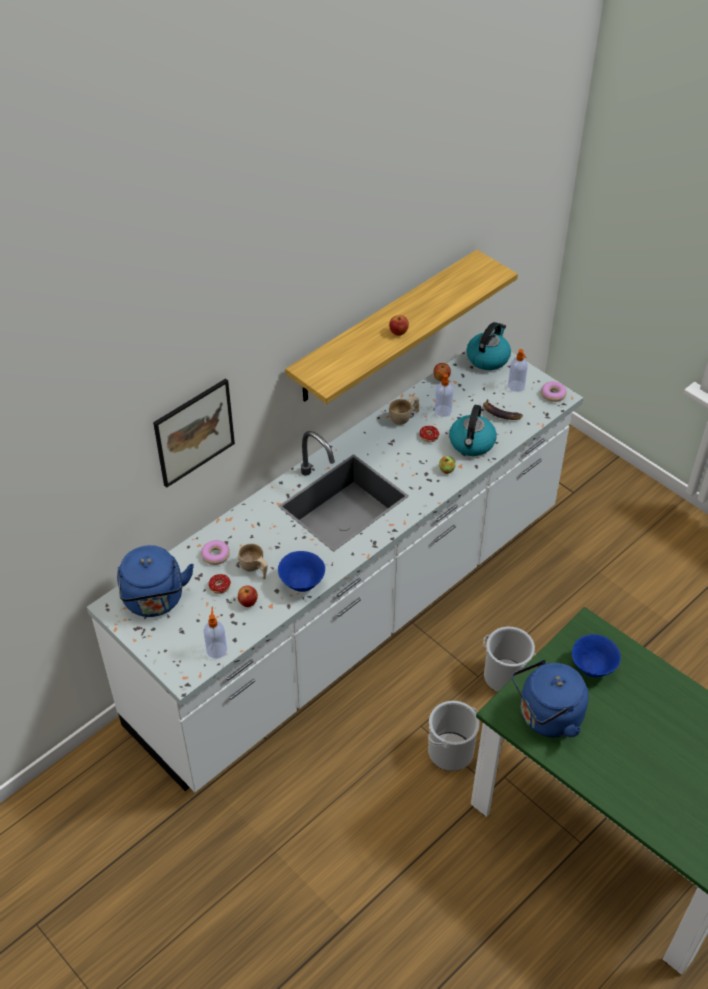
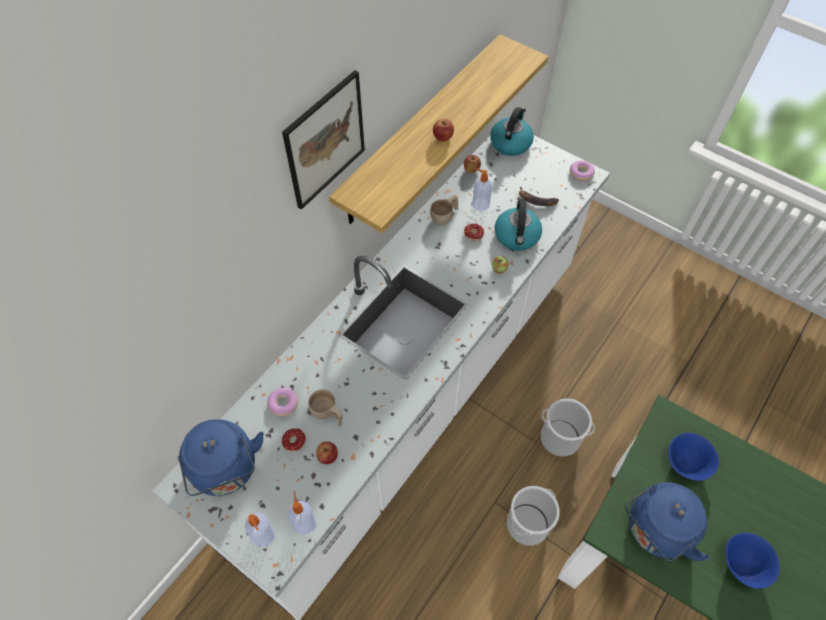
camera: 10 degrees left, 10 degrees up
(194, 432) = (239, 289): picture -> picture (325, 140)
(302, 584) = (381, 424): blue bowl -> blue bowl (742, 565)
(516, 386) = (544, 169): soap dispenser -> soap dispenser (264, 536)

